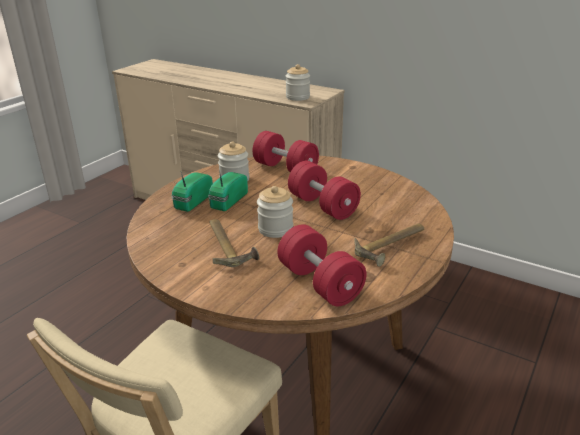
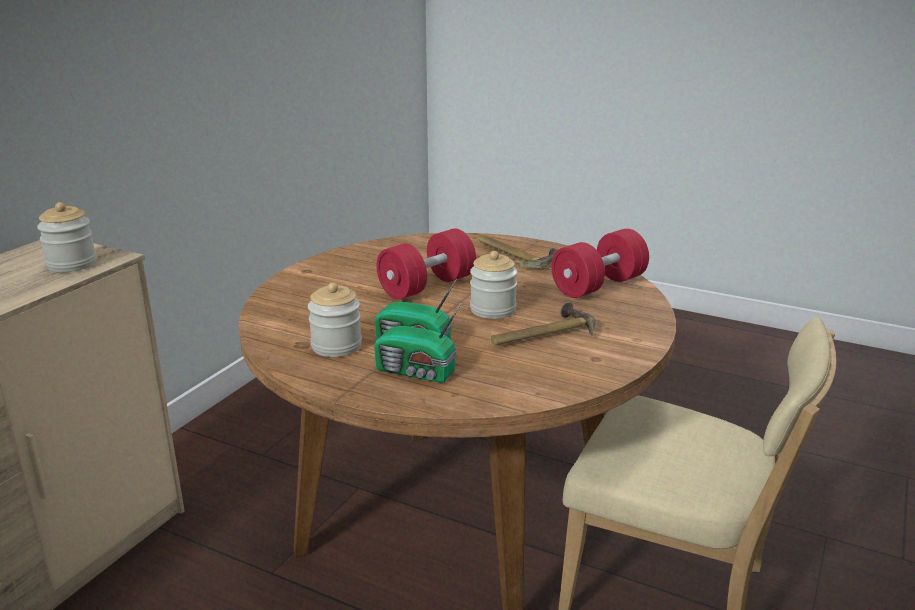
camera: 95 degrees left, 5 degrees down
(285, 168) = (301, 311): red dumbbell -> none

